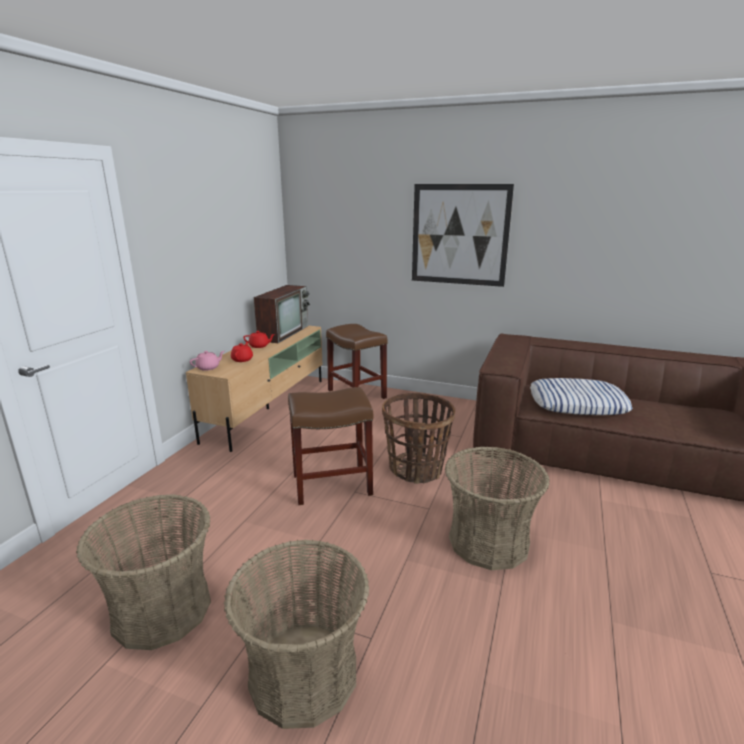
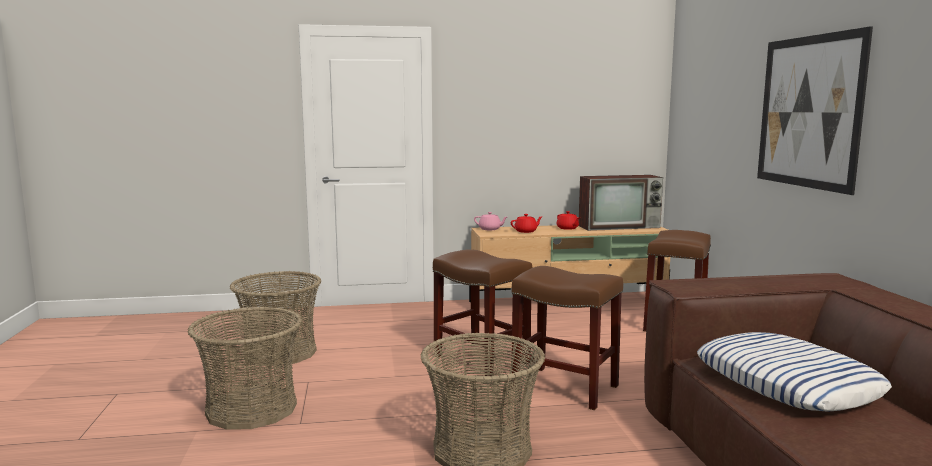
camera: 60 degrees right, 10 degrees down
(416, 469) = (566, 387): basket -> brown stool

